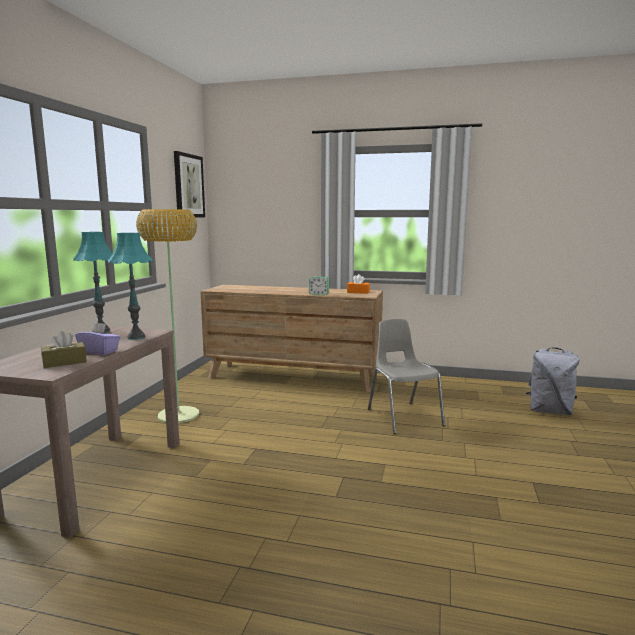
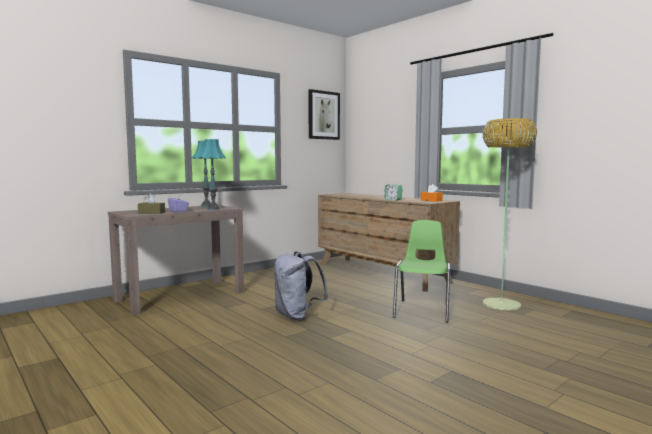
camera: 35 degrees right, 5 degrees down
(178, 415) = (268, 279): floor lamp -> floor lamp (501, 304)
(403, 417) = (423, 310): grey chair -> green chair
(549, 411) = (587, 337): grey backpack -> grey backpack (297, 316)

